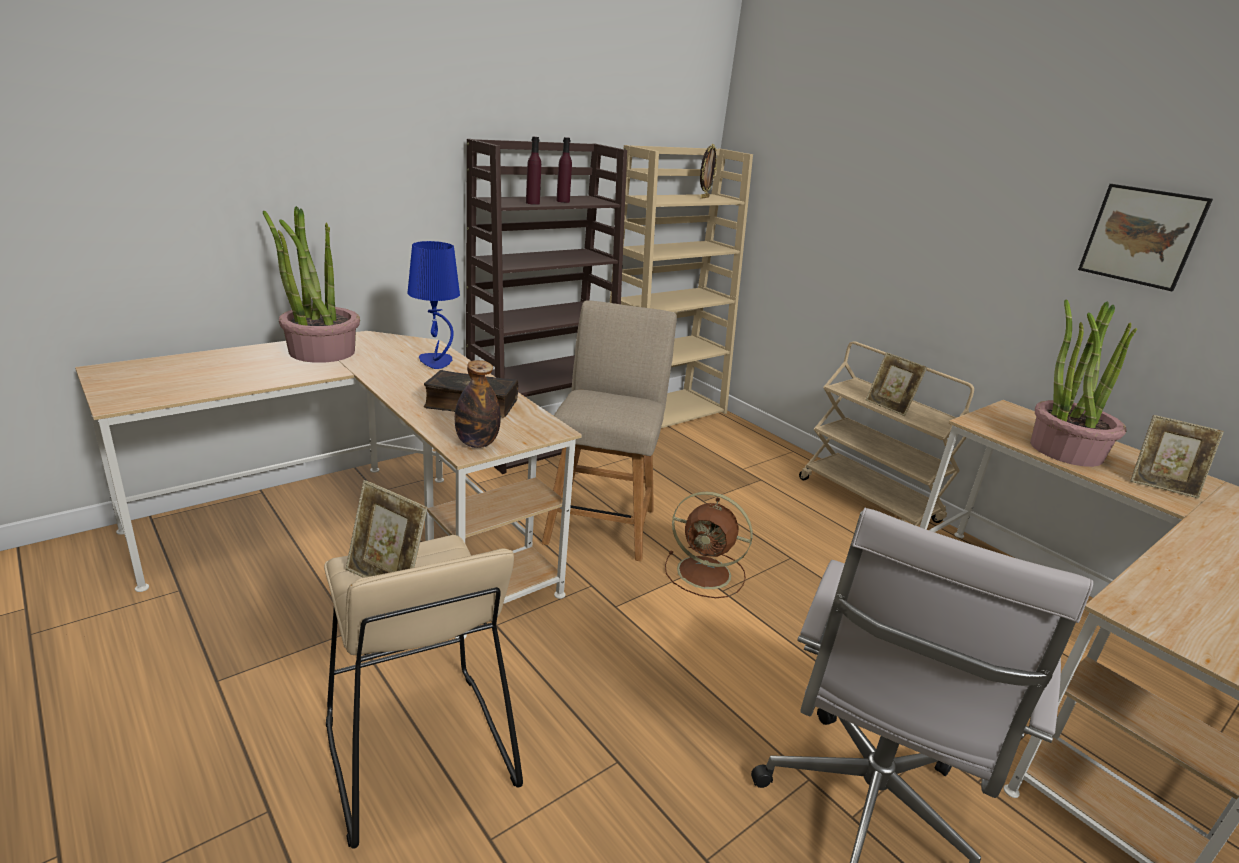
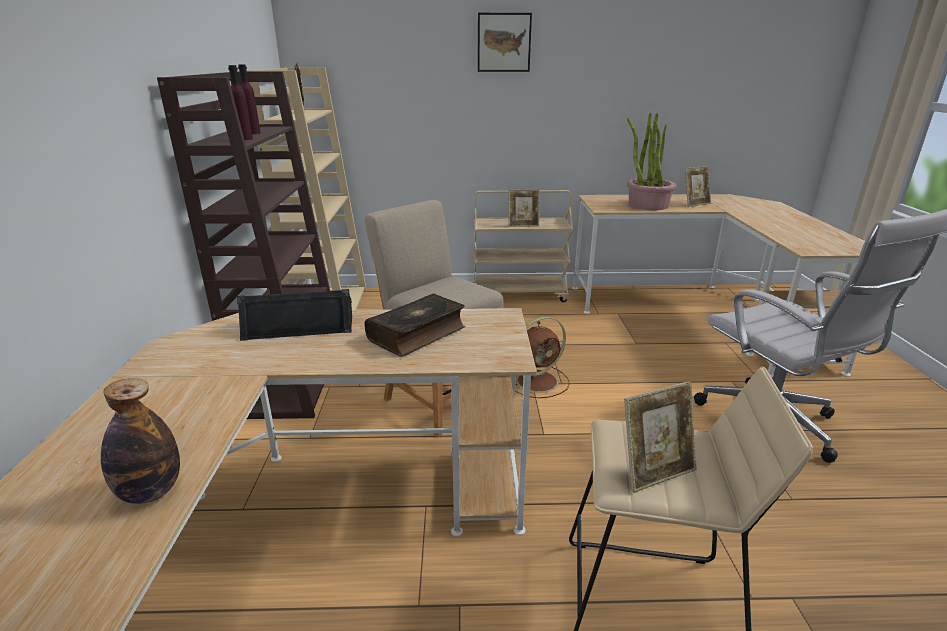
camera: 50 degrees left, 0 degrees up
(321, 351) = (168, 380): potted plant -> none
(436, 362) = (299, 325): blue table lamp -> black speaker
(477, 443) = (500, 351): bottle -> bottle (151, 492)
(1141, 236) = (628, 75): picture -> picture (504, 42)

